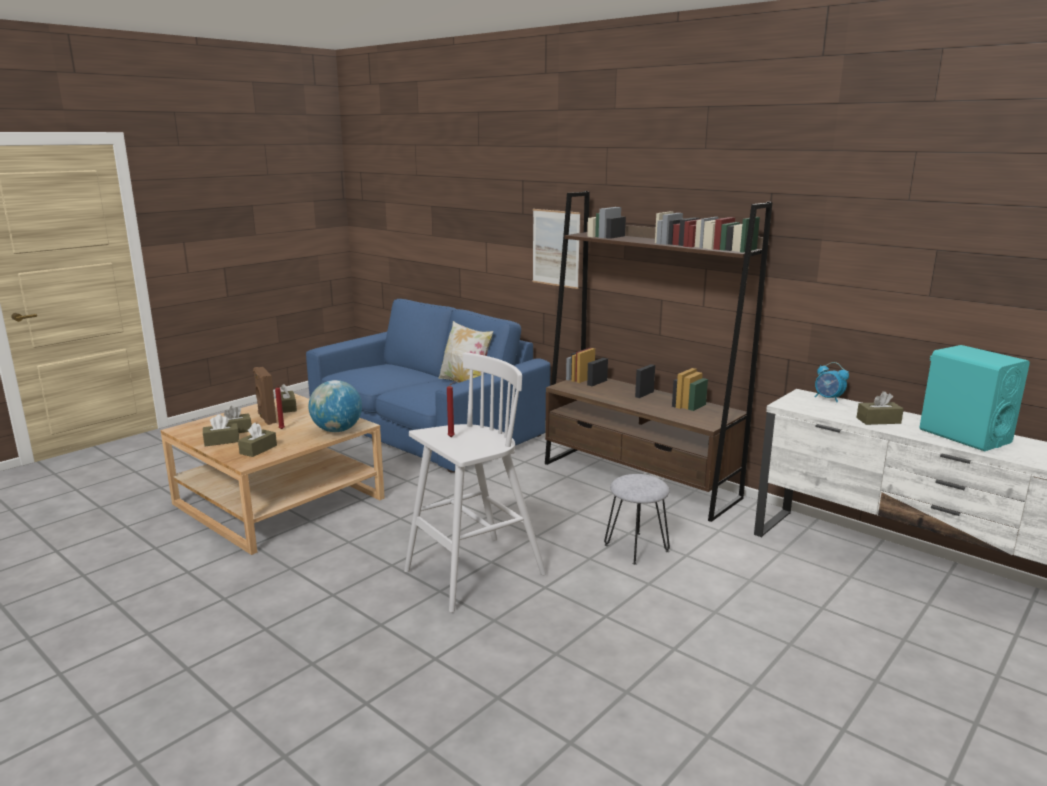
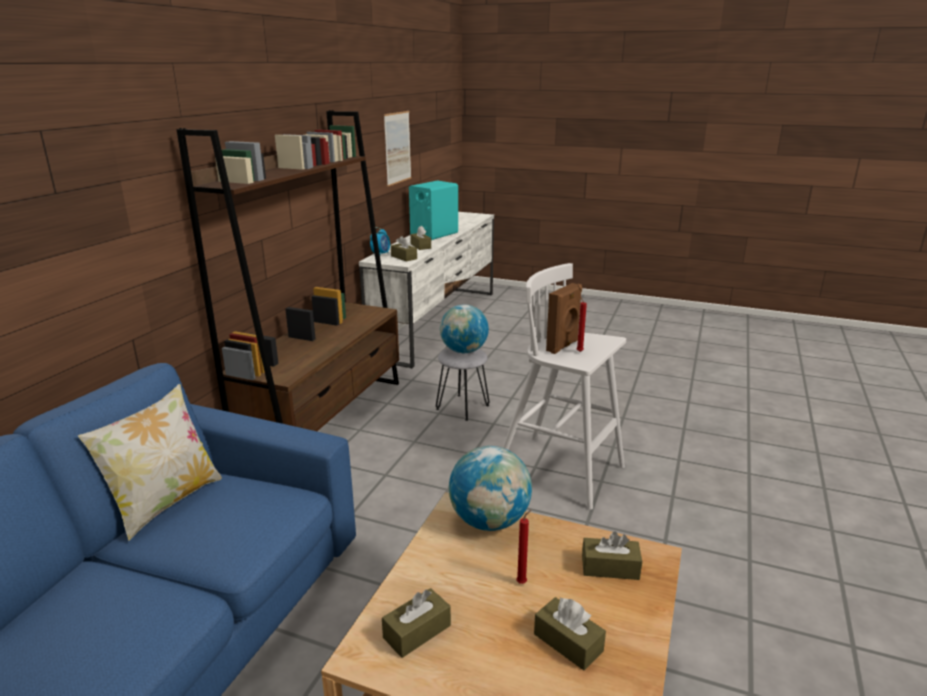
camera: 110 degrees left, 5 degrees up
(222, 441) = (617, 632): brown tissue box -> brown tissue box (404, 257)
(266, 418) = (488, 630): brown speaker -> brown speaker (563, 346)
(556, 248) = (136, 230): picture -> picture (397, 148)
(642, 483) = (464, 351): none -> globe

